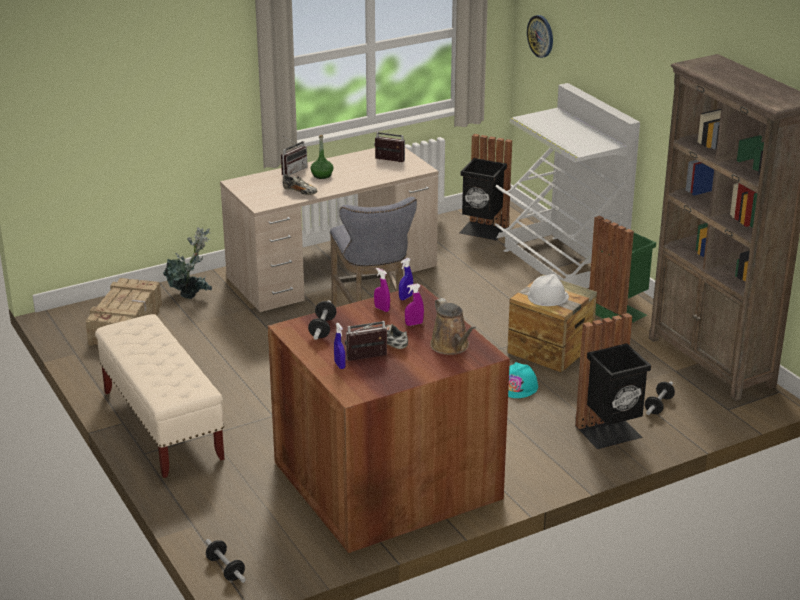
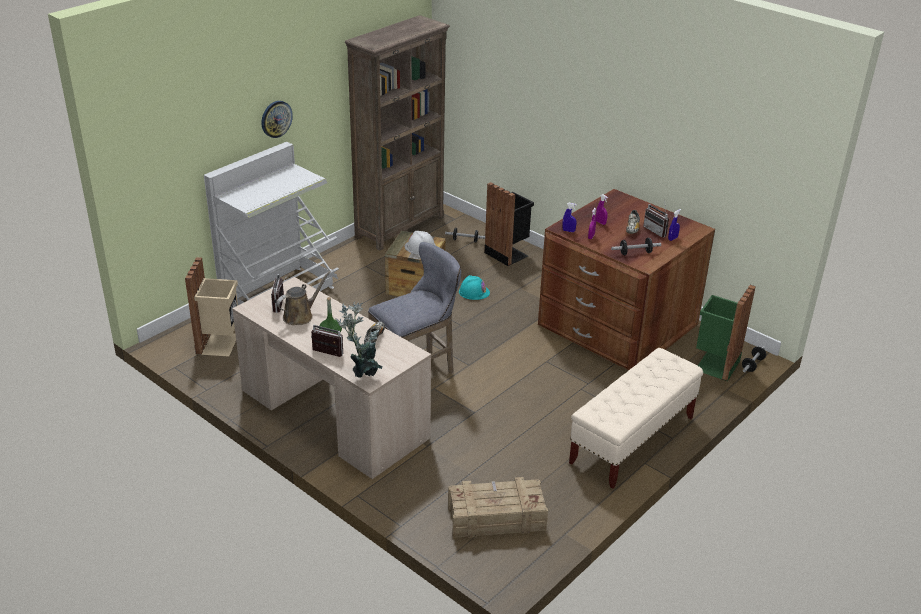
camera: 110 degrees left, 5 degrees up
(191, 294) = (417, 492): potted plant -> potted plant (363, 373)
(451, 347) = (617, 207): brown watering can -> brown watering can (300, 315)
(483, 230) = (220, 343): black trash can -> beige trash can
(541, 36) = (156, 163): wall clock -> wall clock (276, 119)
(618, 312) = (346, 265): green trash can -> green trash can (715, 364)

